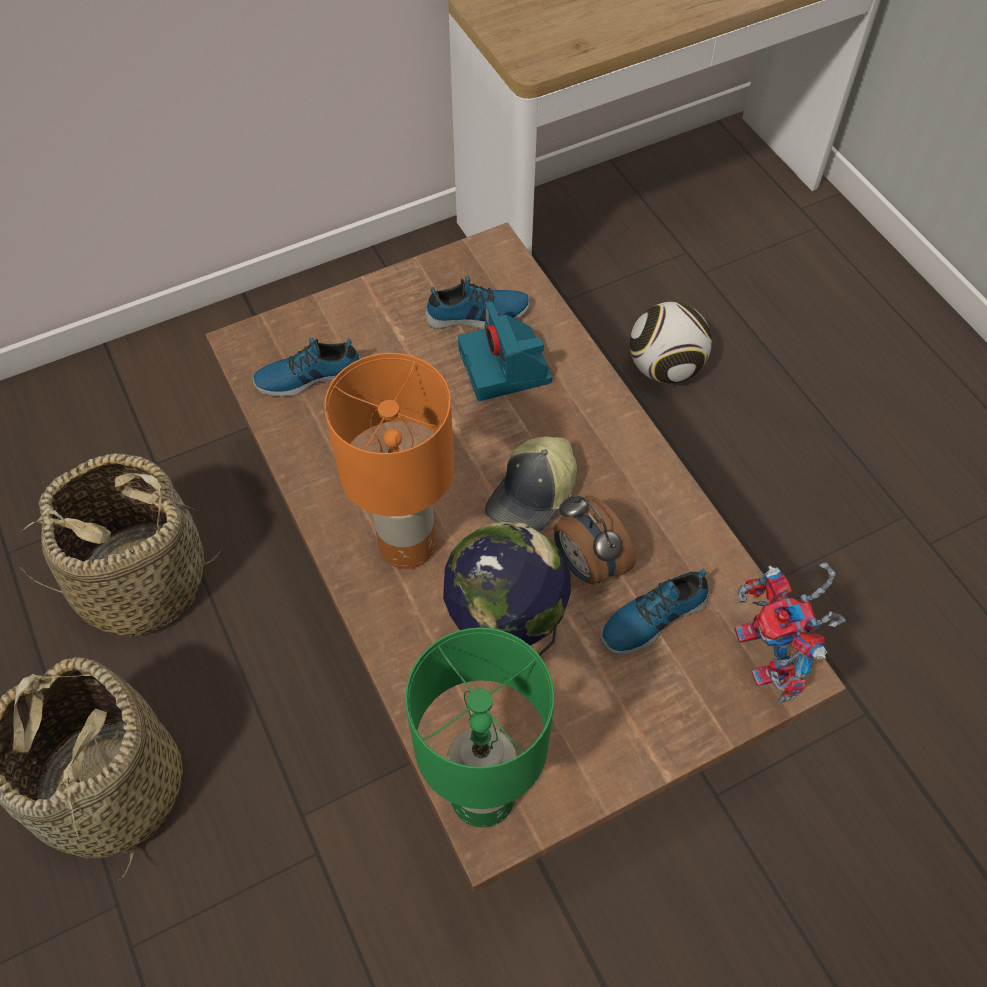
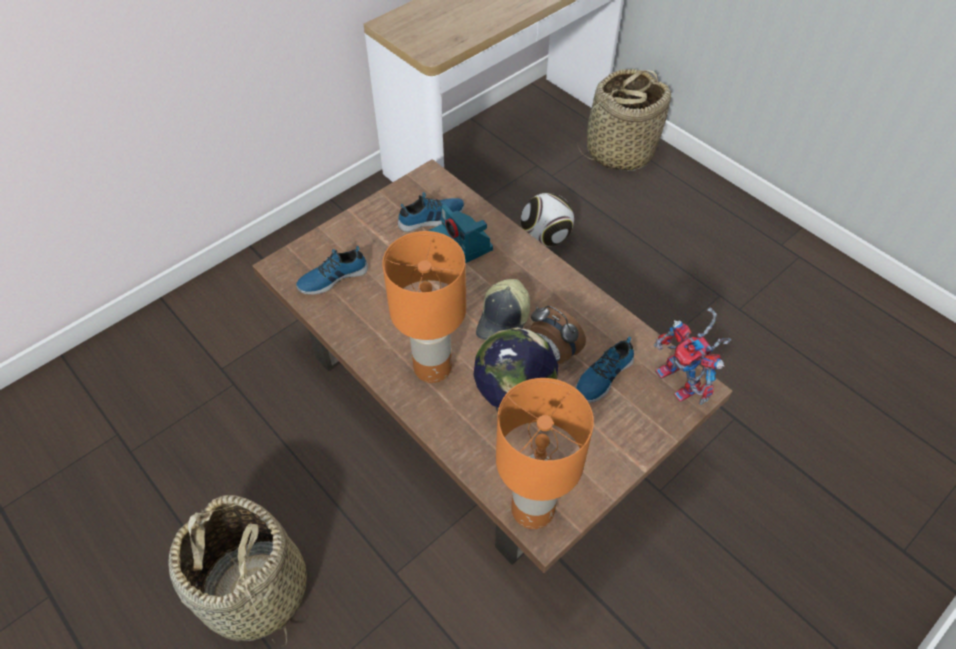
camera: 15 degrees left, 5 degrees down
(141, 580) = (235, 447): basket -> basket (619, 151)
(480, 795) = (531, 509): green table lamp -> orange table lamp

